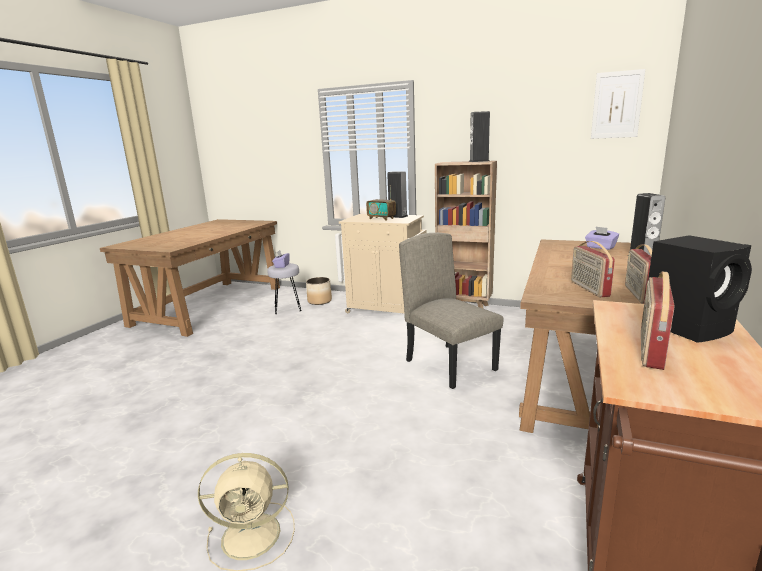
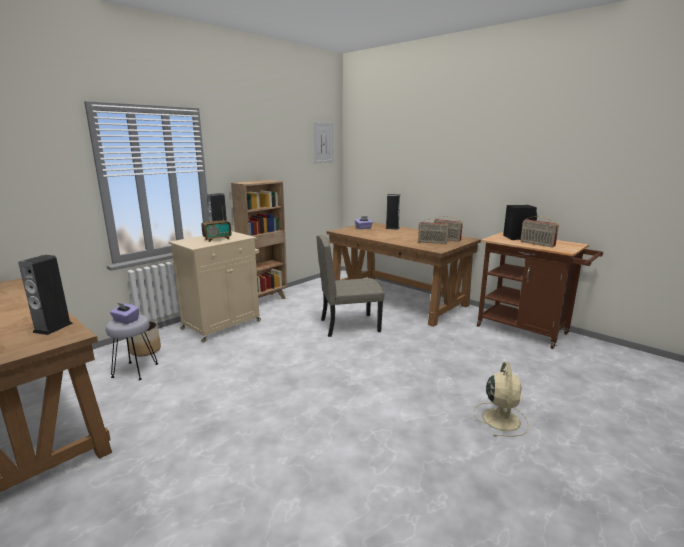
camera: 70 degrees left, 0 degrees up
(479, 161) = (264, 181): speaker -> speaker (53, 327)

